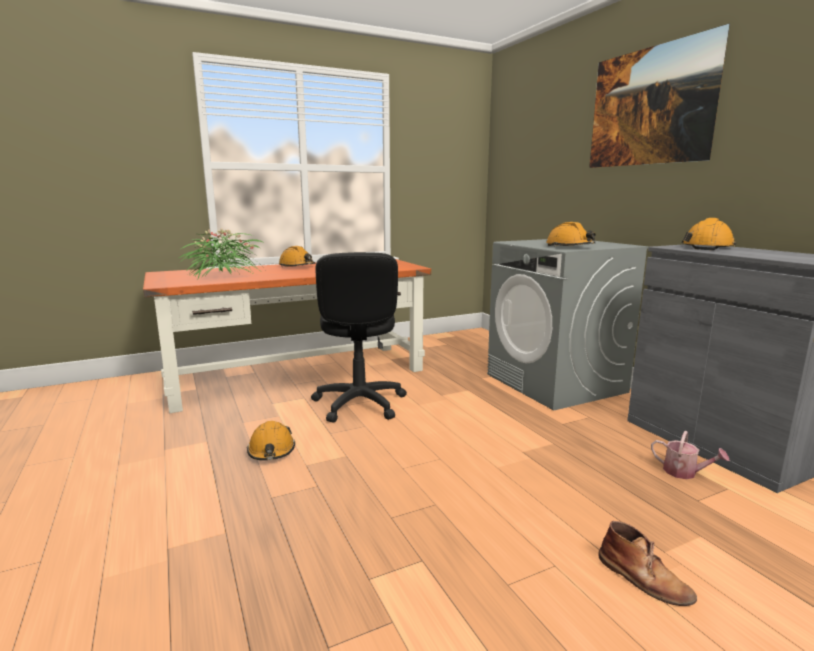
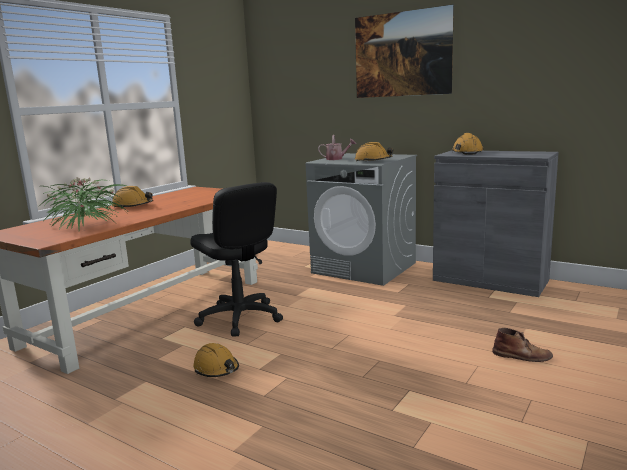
camera: 30 degrees left, 0 degrees up
(684, 473) = (490, 300): watering can -> watering can (337, 159)

